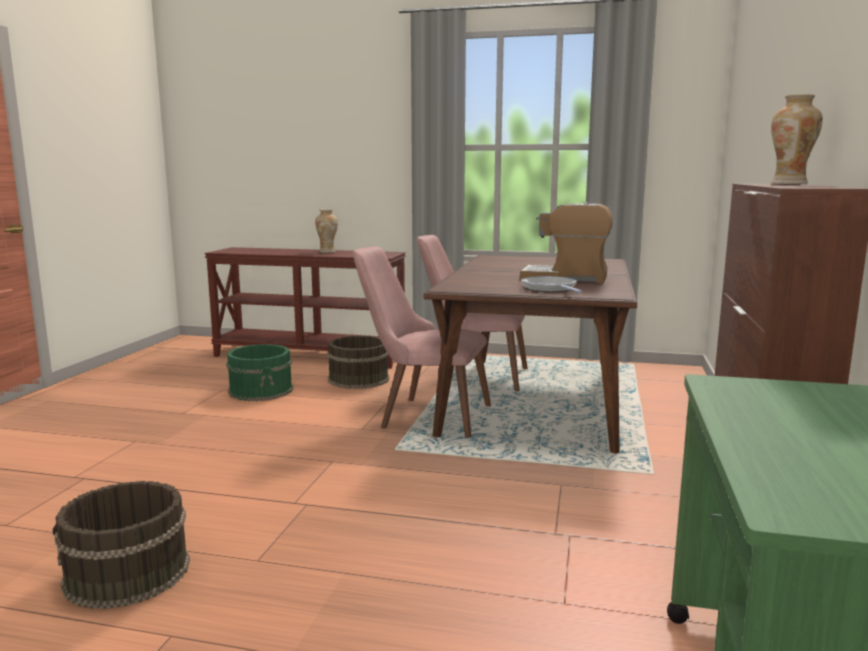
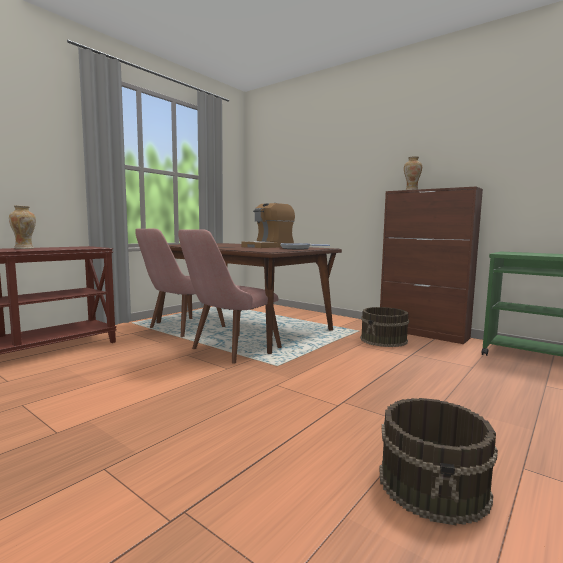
camera: 65 degrees left, 5 degrees down
(261, 390) = (68, 388): green bucket -> none
(358, 379) = (119, 353): brown bucket -> brown bucket (384, 340)

